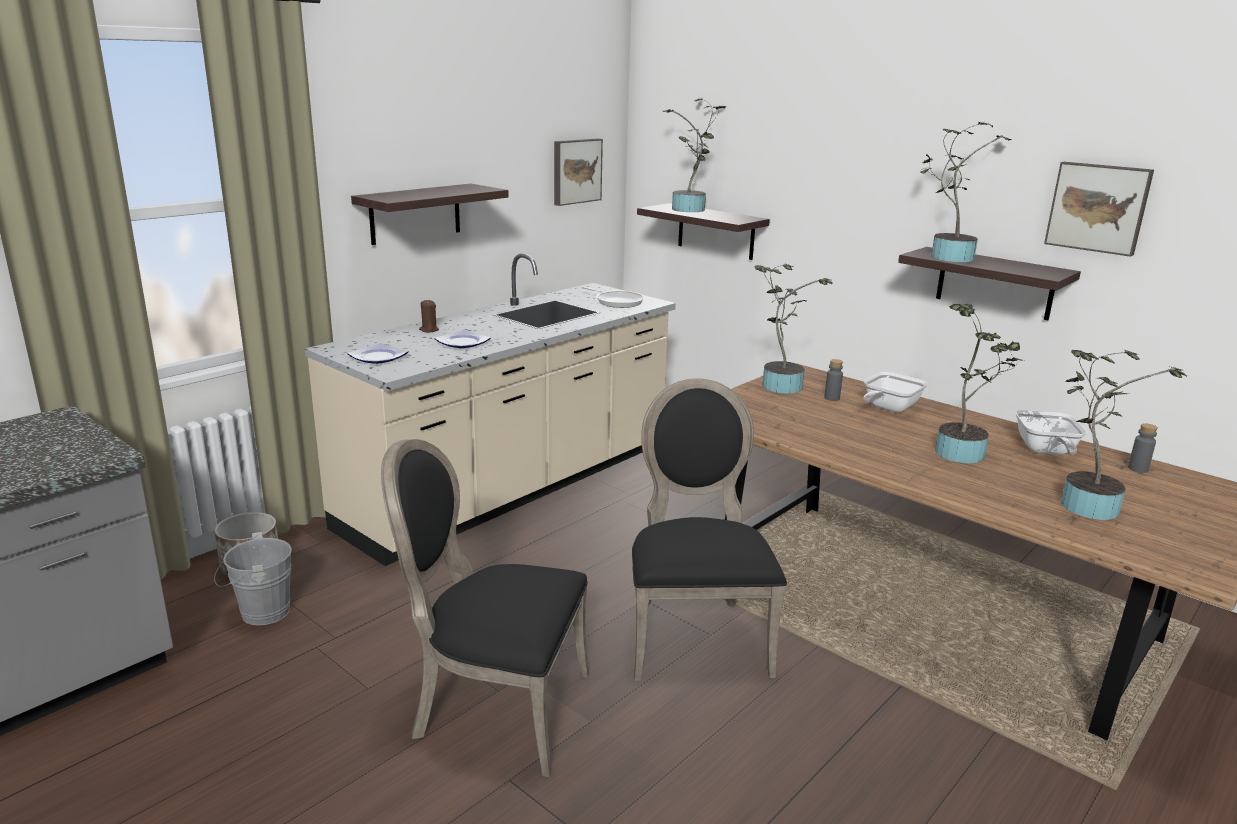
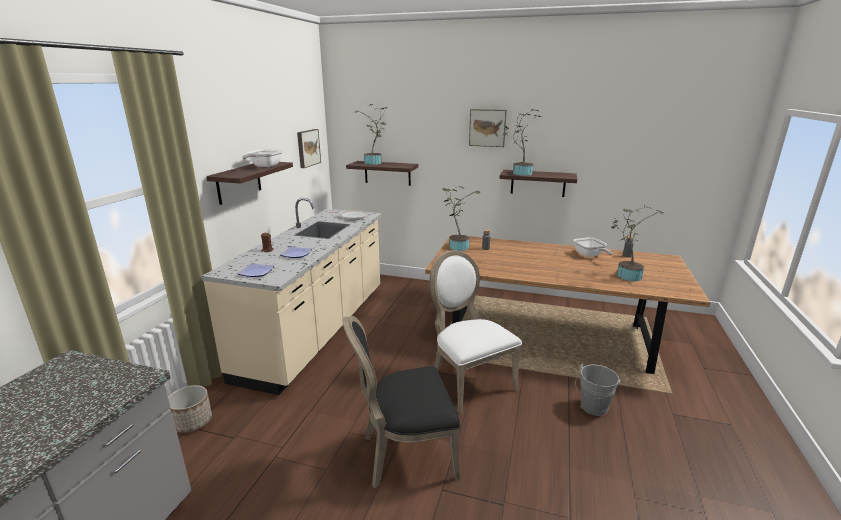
camera: 25 degrees left, 0 degrees up
(260, 613) = (222, 448): grey bucket -> grey bucket (592, 408)
(694, 634) = (468, 381): black chair -> white chair
(888, 408) = (513, 249): frying pan -> frying pan (264, 166)
(964, 452) = (562, 263): potted plant -> none
(1098, 207) = (581, 144): picture -> picture (487, 127)

